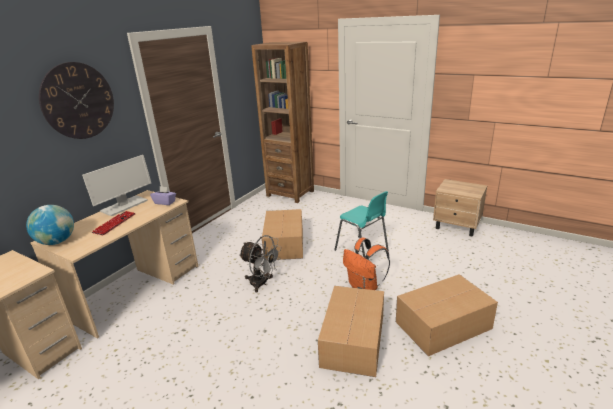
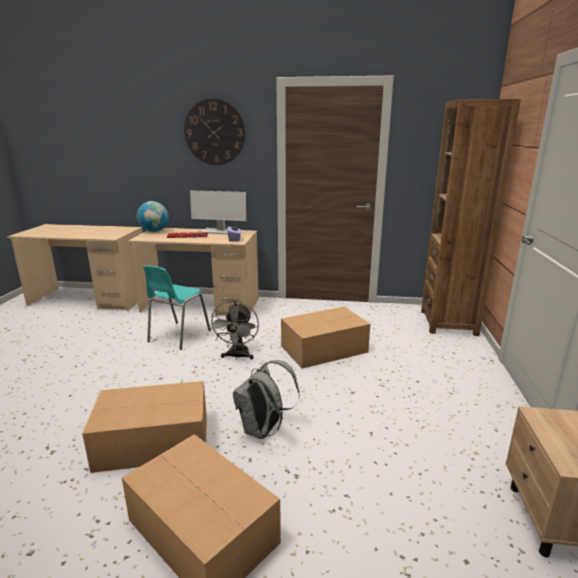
camera: 65 degrees right, 5 degrees down
(362, 251) = (353, 411): turquoise chair -> turquoise chair (178, 336)
(364, 288) = (263, 430): orange backpack -> grey backpack

